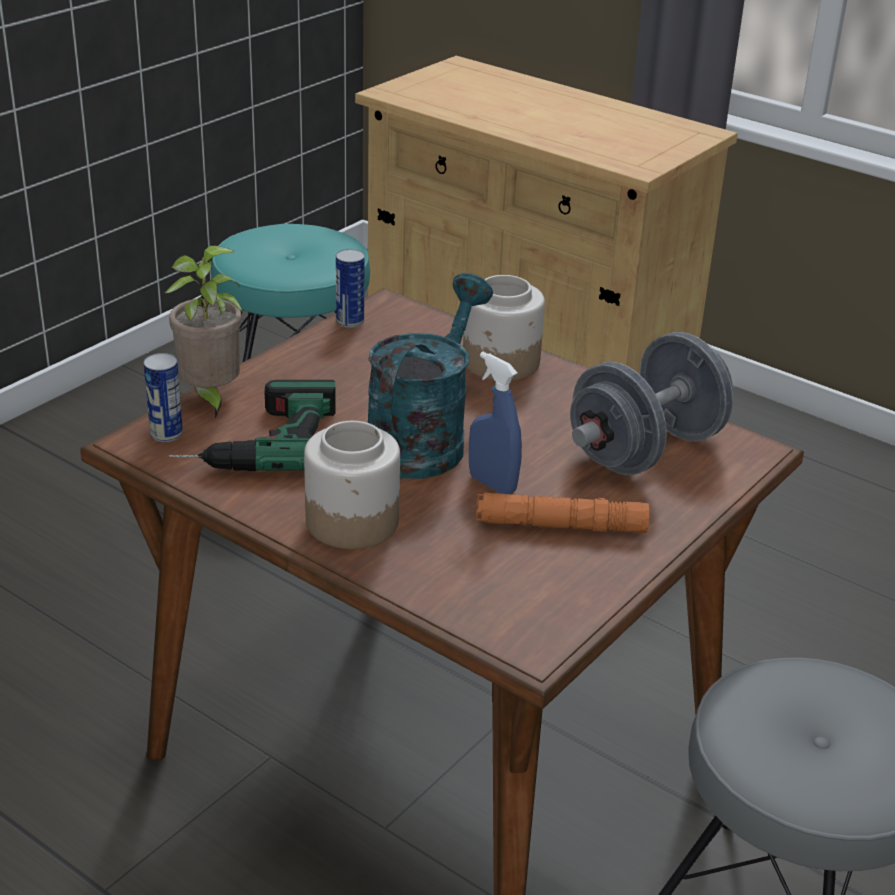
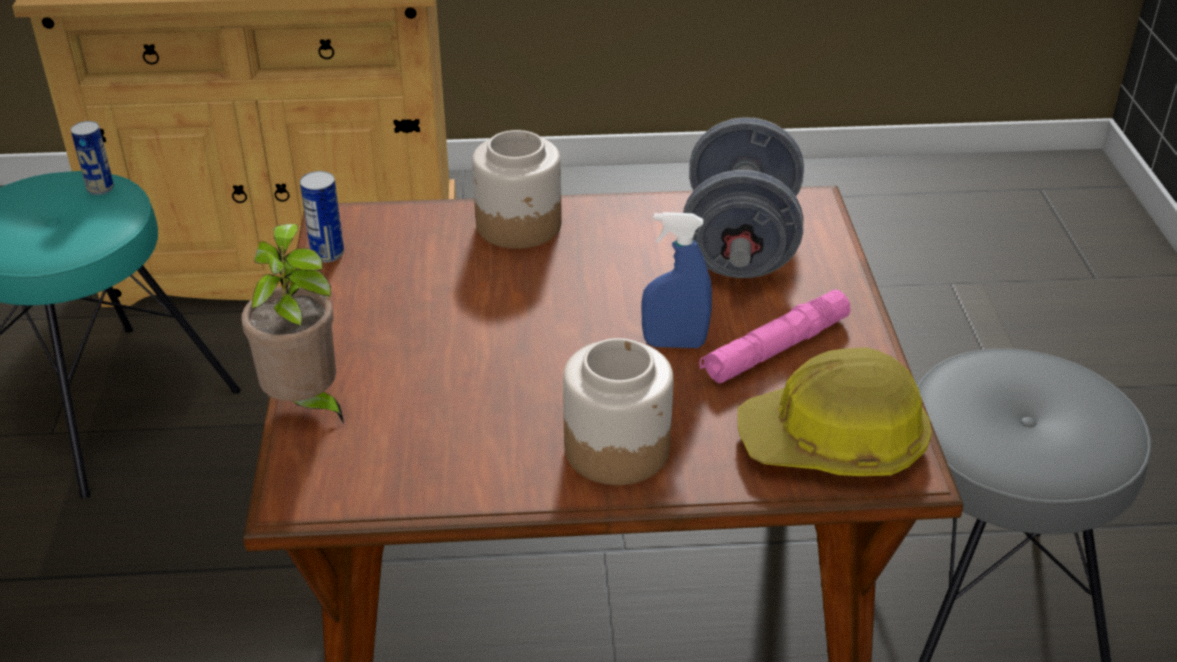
camera: 40 degrees left, 5 degrees up
(166, 434) = (318, 468): can -> can (100, 188)
(257, 441) = (418, 423): power drill -> none
(423, 439) = (559, 334): turquoise watering can -> none
(506, 602) = (834, 442): none -> hard hat
(560, 525) = (775, 349): orange flashlight -> pink flashlight

